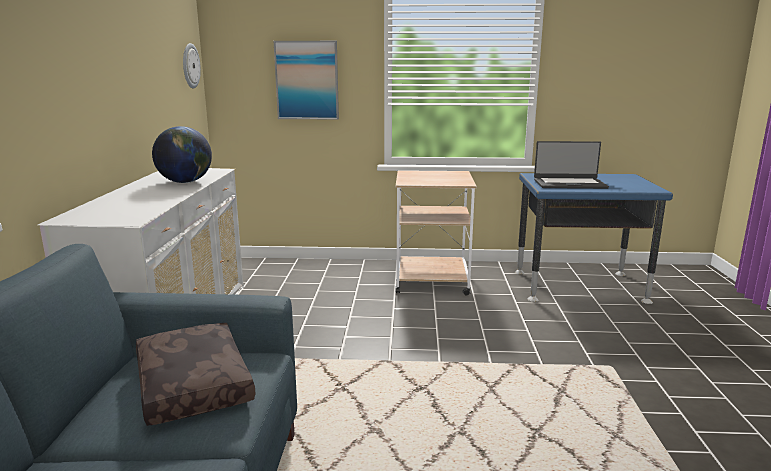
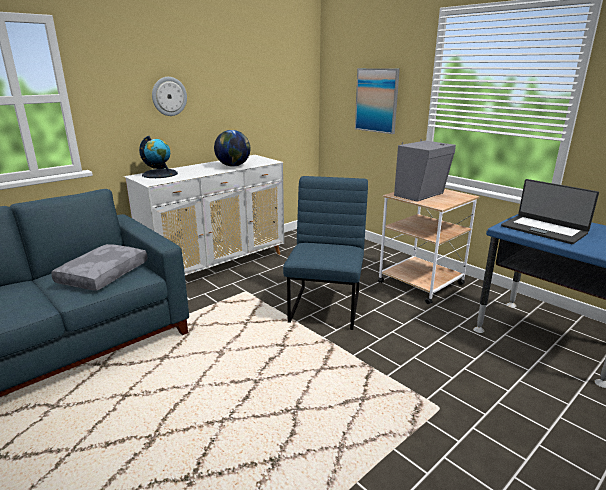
camera: 45 degrees right, 5 degrees up
(101, 210) = (160, 174): none -> globe
(190, 66) = (300, 86): wall clock -> wall clock (169, 96)
(191, 385) = (103, 274): brown pillow -> grey pillow
(389, 333) = (326, 305): none -> blue chair
(426, 178) = (421, 194): none -> grey speaker

